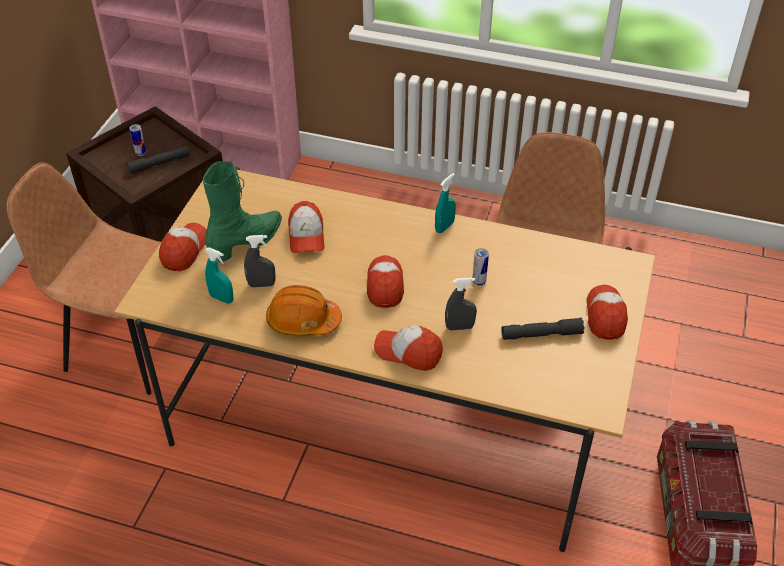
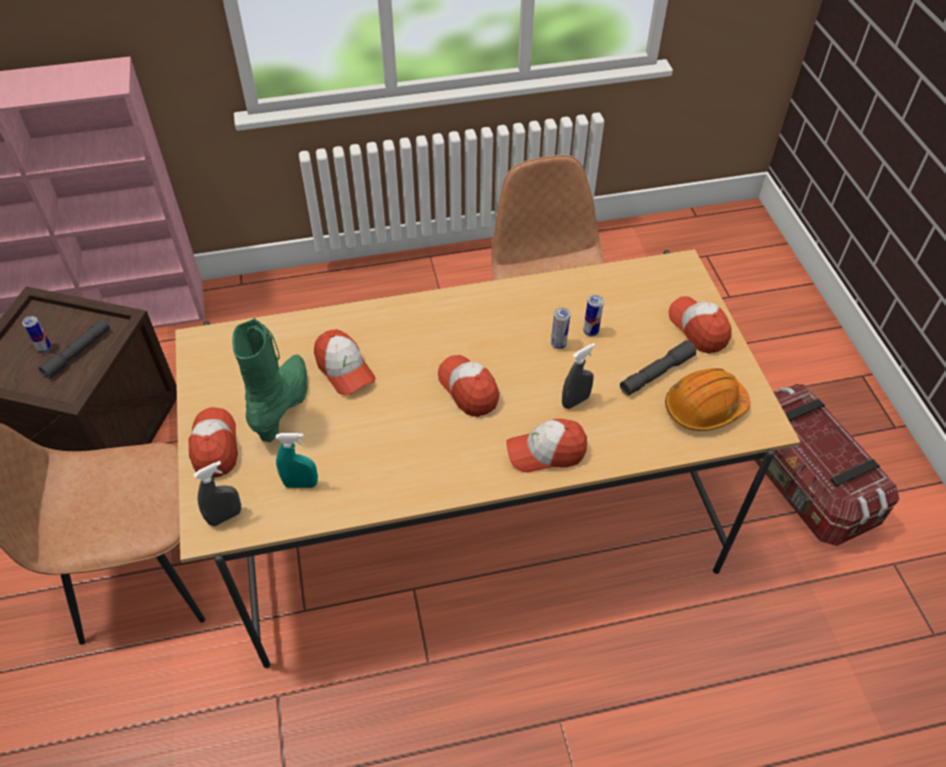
camera: 30 degrees left, 5 degrees up
(261, 284) = (335, 447): grey spray bottle -> grey spray bottle (225, 517)
(303, 321) = (411, 468): orange hard hat -> orange hard hat (704, 408)
(444, 227) = (482, 300): turquoise spray bottle -> none
(512, 283) = (590, 332): none -> can

